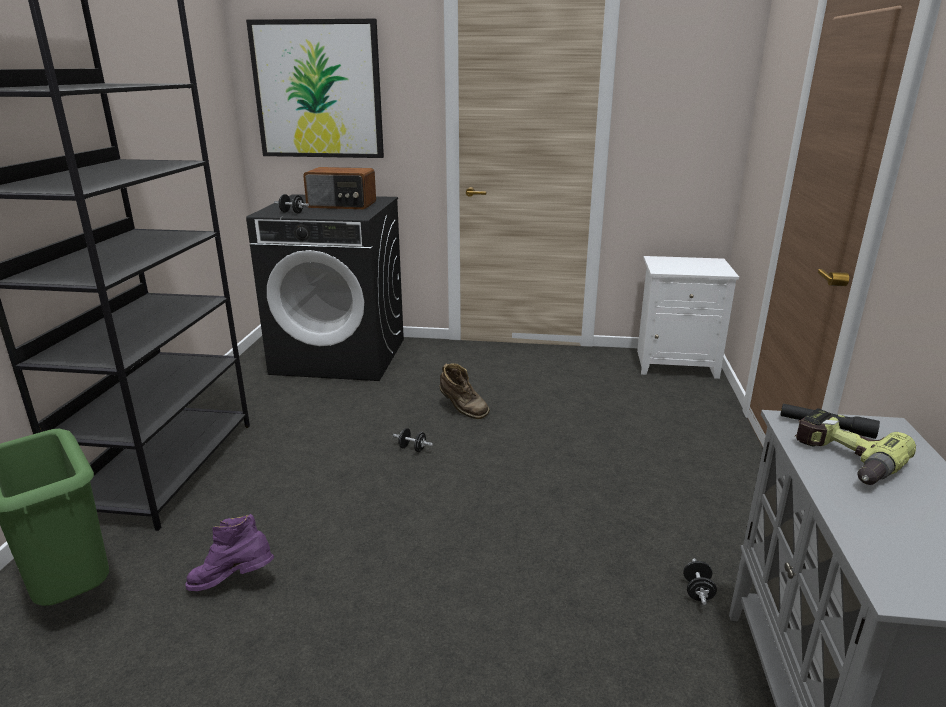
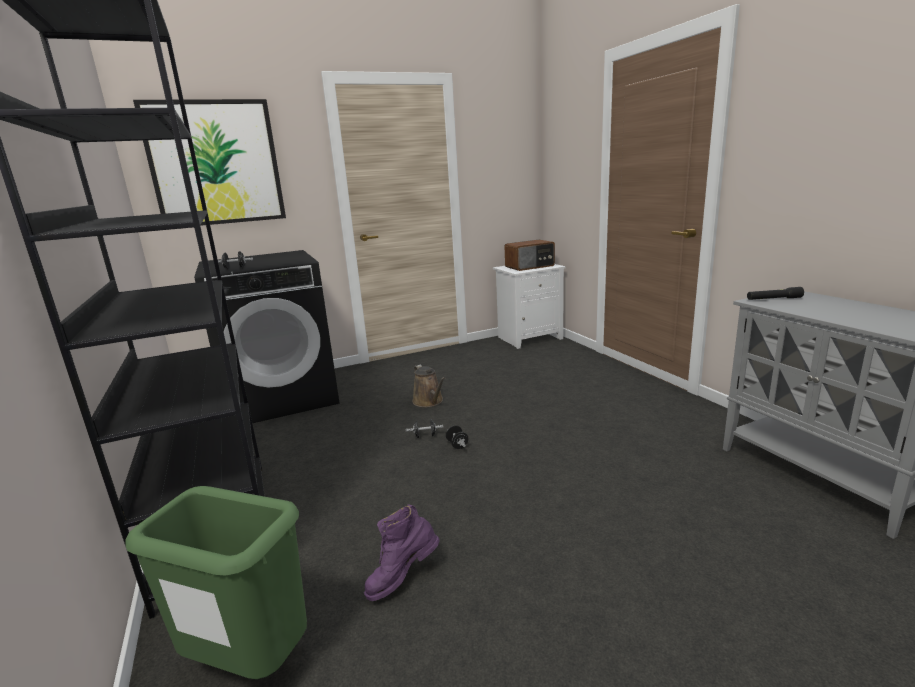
camera: 30 degrees left, 5 degrees down
(342, 205) = (269, 259): radio -> radio (530, 266)
(462, 410) = (429, 401): brown boot -> brown watering can
(697, 591) = (694, 445): black dumbbell -> black dumbbell (457, 445)
(843, 459) = (809, 307): power drill -> none

